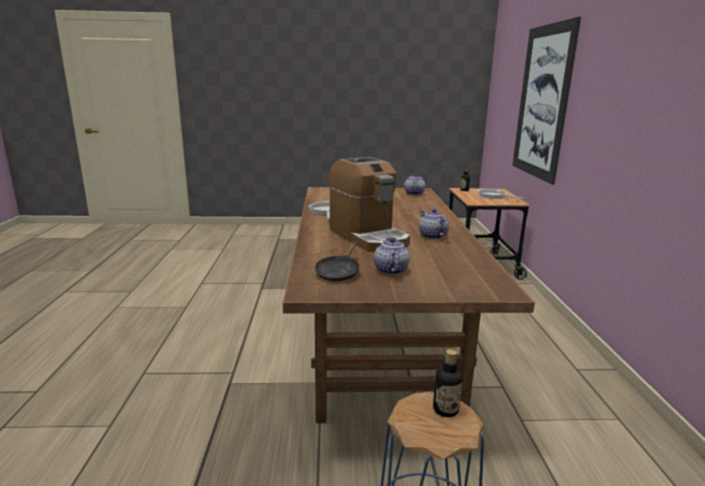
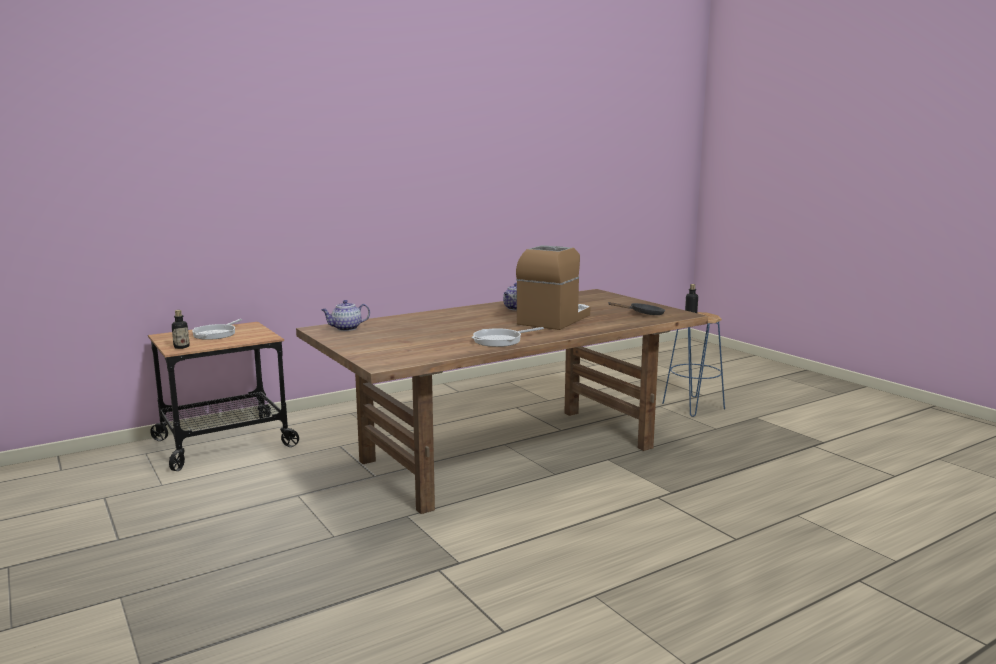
camera: 120 degrees left, 5 degrees down
(390, 270) = (612, 307): teapot -> none
(542, 102) = (212, 192): picture -> none

